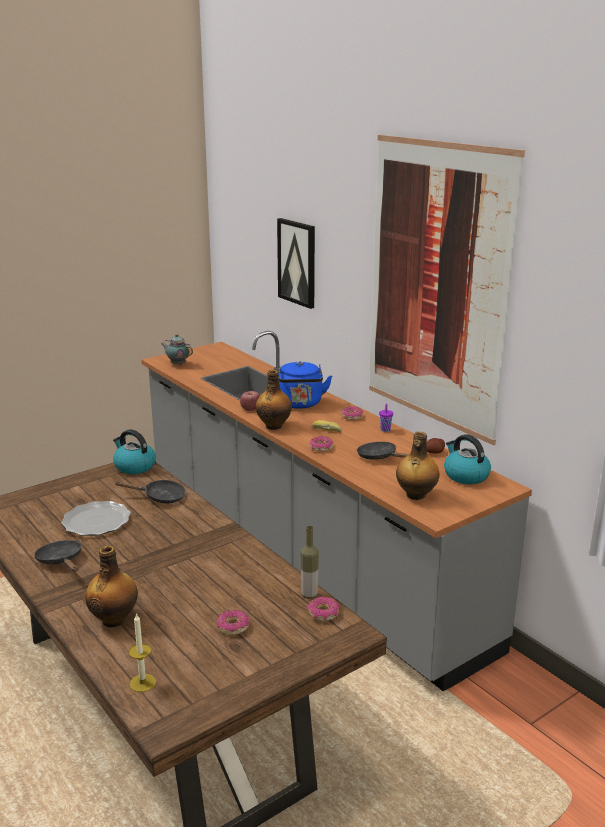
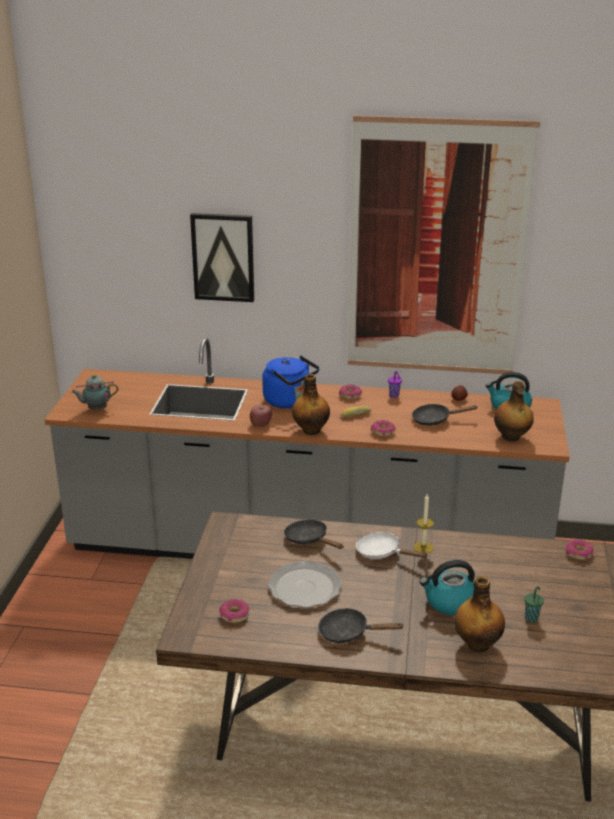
camera: 45 degrees left, 5 degrees up
(134, 466) = (230, 527): kettle -> kettle (449, 602)
(143, 683) = (579, 667): candle -> candle (423, 547)
(160, 497) = (309, 539): black frying pan -> black frying pan turned 90 degrees counterclockwise
(185, 529) = (382, 553): none -> white frying pan
(186, 630) = (531, 618): none -> green cup
(233, 627) = (551, 597): donut -> donut (234, 615)
(309, 595) = (548, 547): bottle -> none

